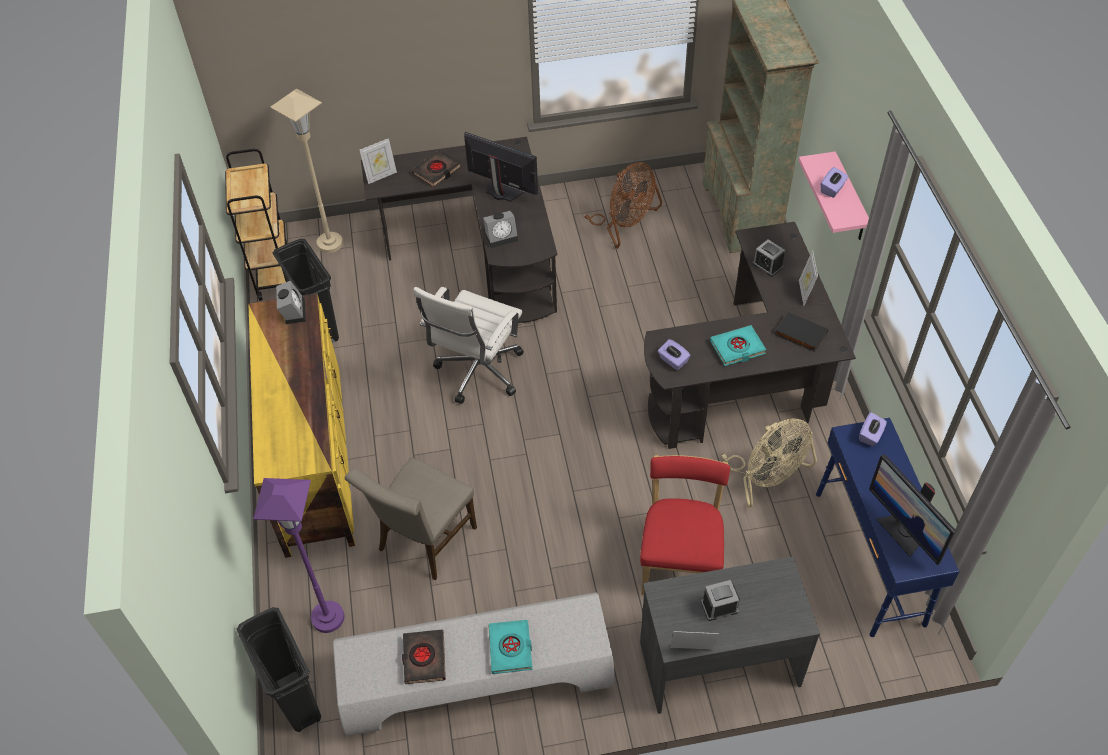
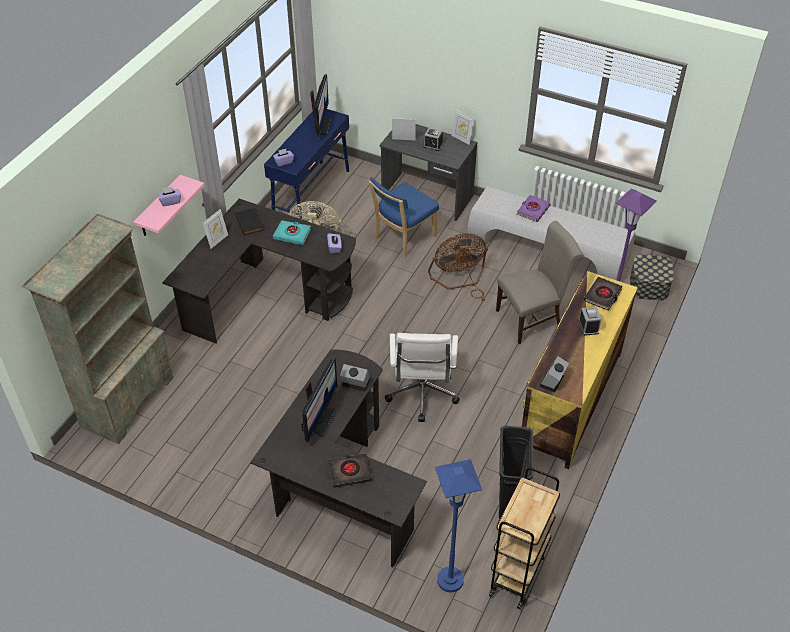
camera: 145 degrees left, 5 degrees down
(296, 699) = (649, 286): black trash can -> storage box
(330, 243) = (450, 580): beige floor lamp -> blue floor lamp
(381, 176) = (397, 496): picture frame -> picture frame (403, 141)
(424, 658) = (579, 227): black book -> black book (602, 296)
(477, 374) = (422, 396): white office chair -> white office chair turned 120 degrees clockwise
(502, 192) = (320, 420): monitor -> monitor turned 135 degrees counterclockwise
(510, 648) = (533, 210): turquoise book -> purple book
(624, 224) = (213, 445): brown fan -> brown fan (462, 281)
(680, 562) = (403, 239): red chair -> blue chair
(767, 265) = (215, 266): alarm clock -> alarm clock (588, 326)

